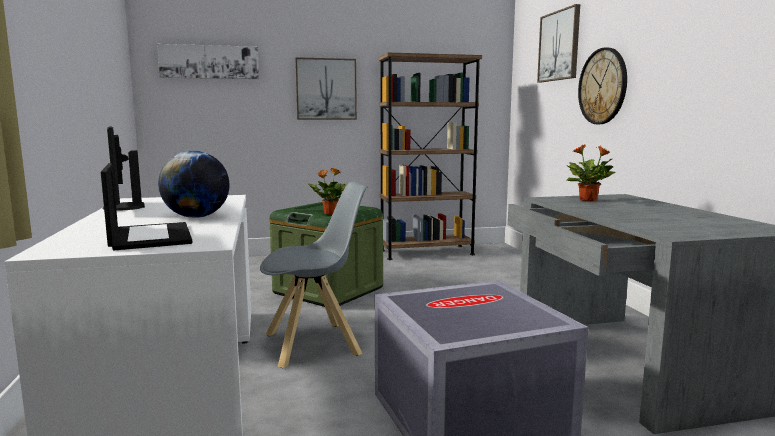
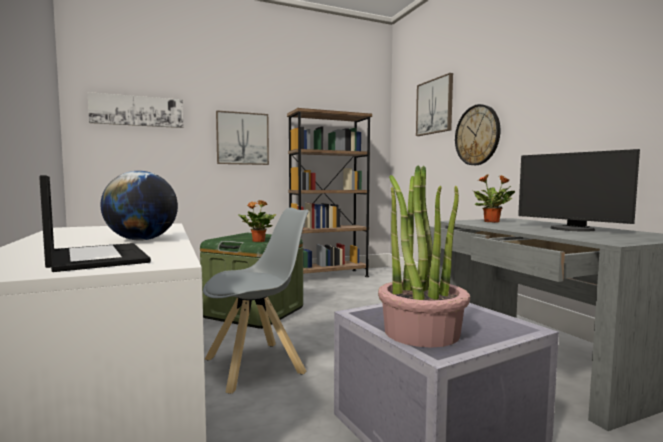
camera: 10 degrees left, 5 degrees down
(122, 207) = (54, 234): monitor -> monitor (571, 229)
(445, 318) = (421, 332): none -> potted plant

